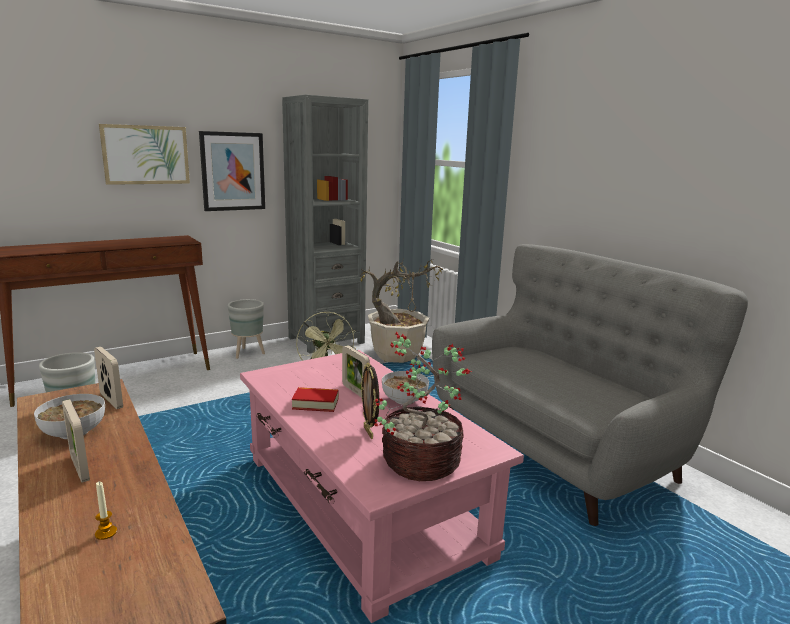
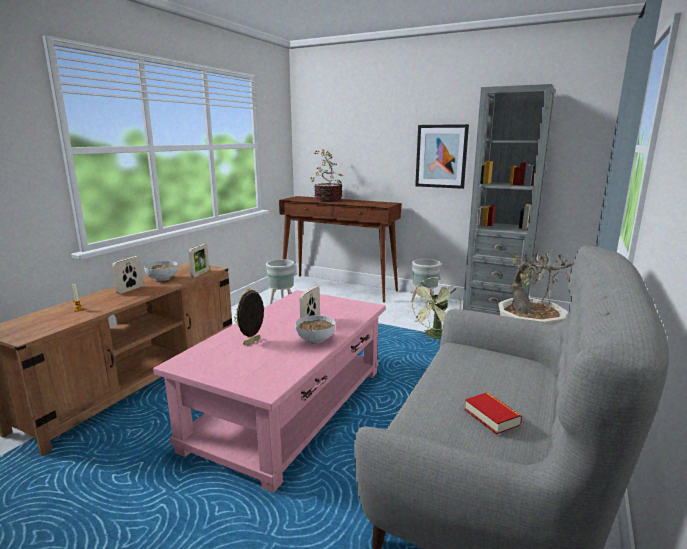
camera: 60 degrees right, 0 degrees up
(146, 155) = (382, 143): picture -> none
(315, 404) = (277, 317): book -> book (491, 417)
(418, 463) = (223, 366): potted plant -> potted plant (327, 200)

